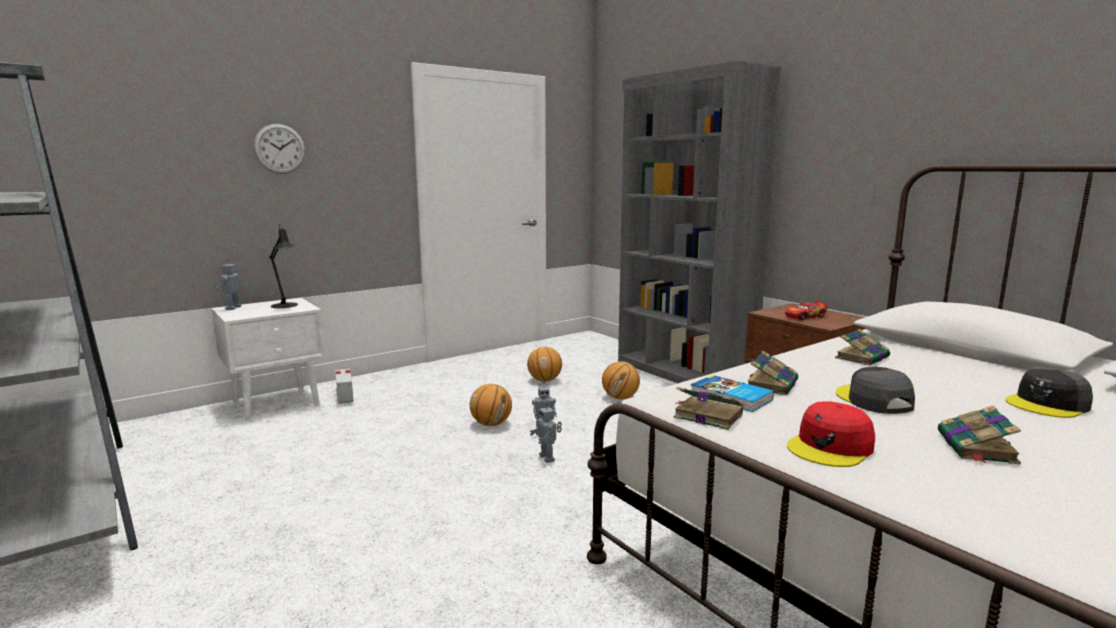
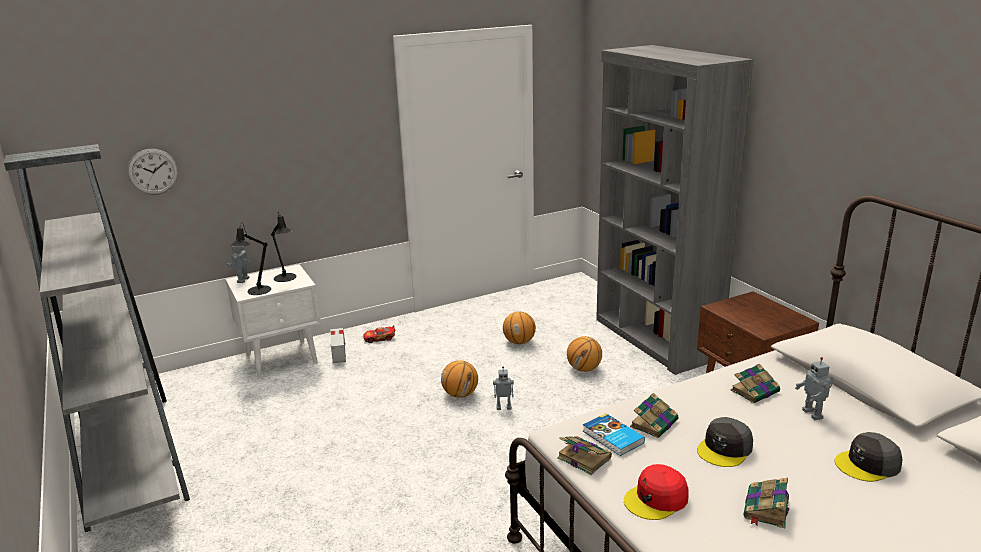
camera: 10 degrees right, 10 degrees up
(249, 314) = (256, 291): none -> black table lamp
(279, 149) = (275, 136): wall clock -> wall clock (153, 171)
(548, 458) = (501, 436): toy robot -> toy robot (813, 414)
(805, 316) = (752, 316): toy car -> toy car (379, 338)
(873, 400) = (725, 449): grey cap -> grey cap turned 135 degrees counterclockwise

